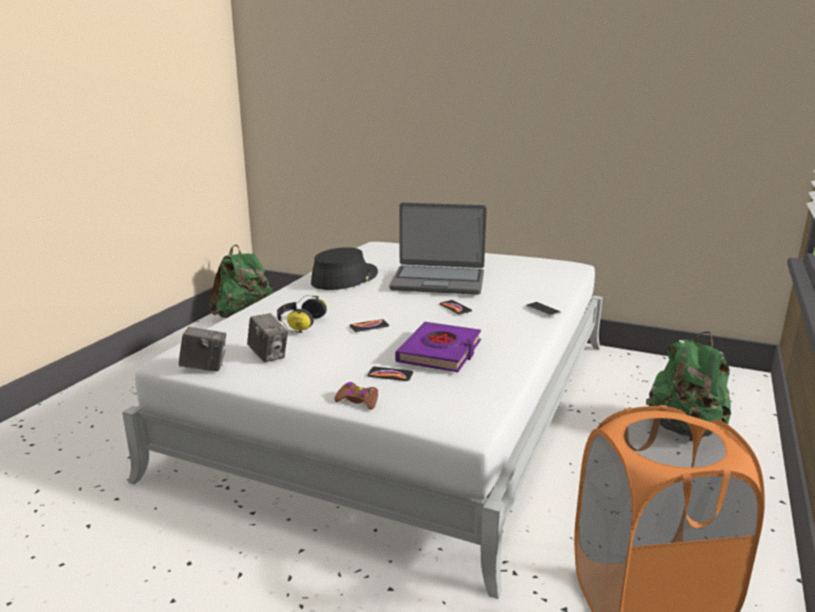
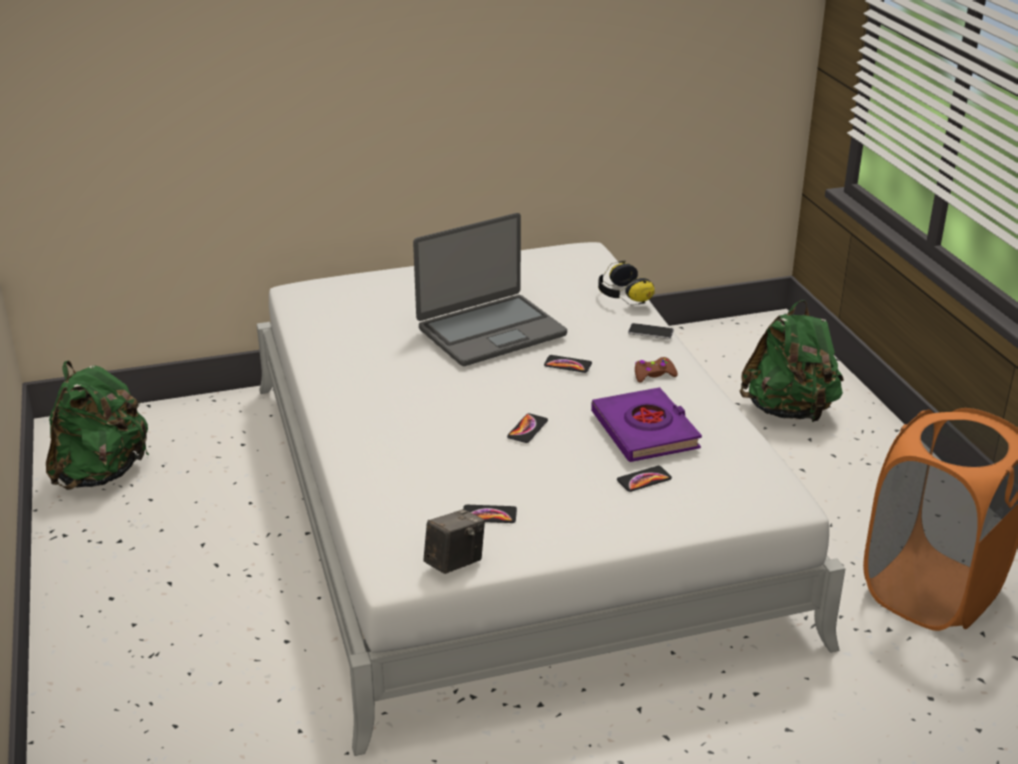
camera: 40 degrees left, 10 degrees up
(268, 355) = (489, 515): camera -> phone
(300, 323) = (447, 458): headphones -> headphones (622, 295)
(344, 278) = (371, 368): black hat -> none
(358, 401) = (666, 522): brown game controller -> brown game controller (653, 375)

